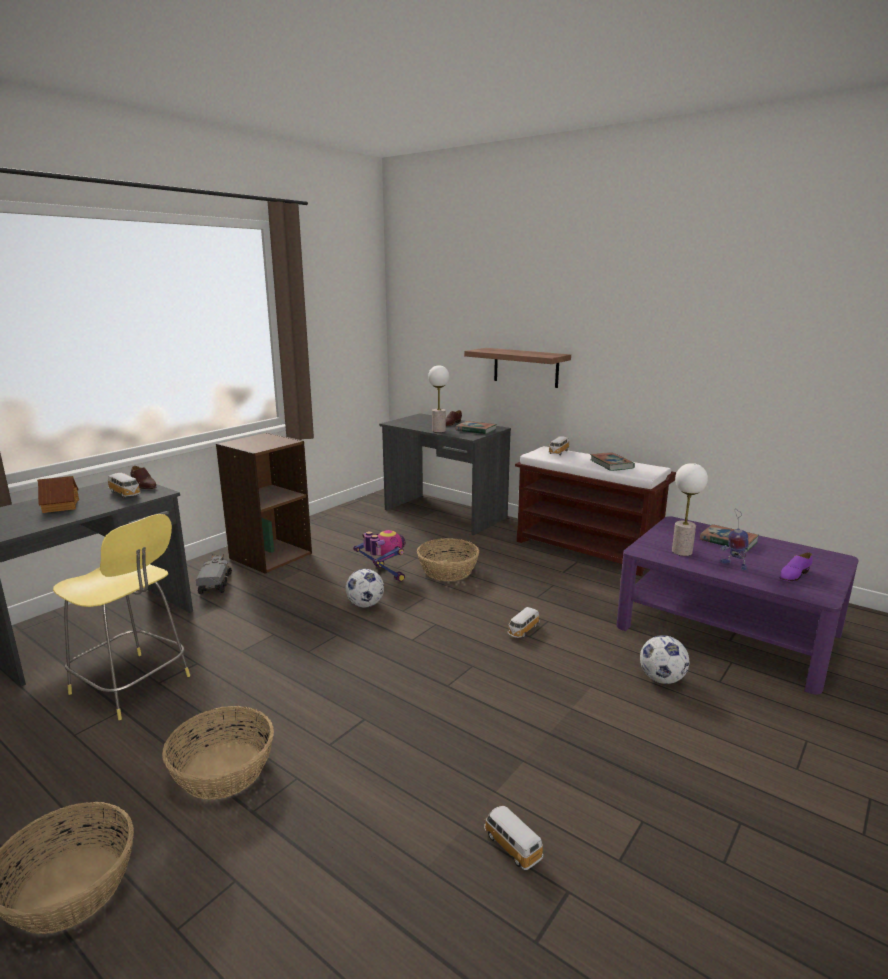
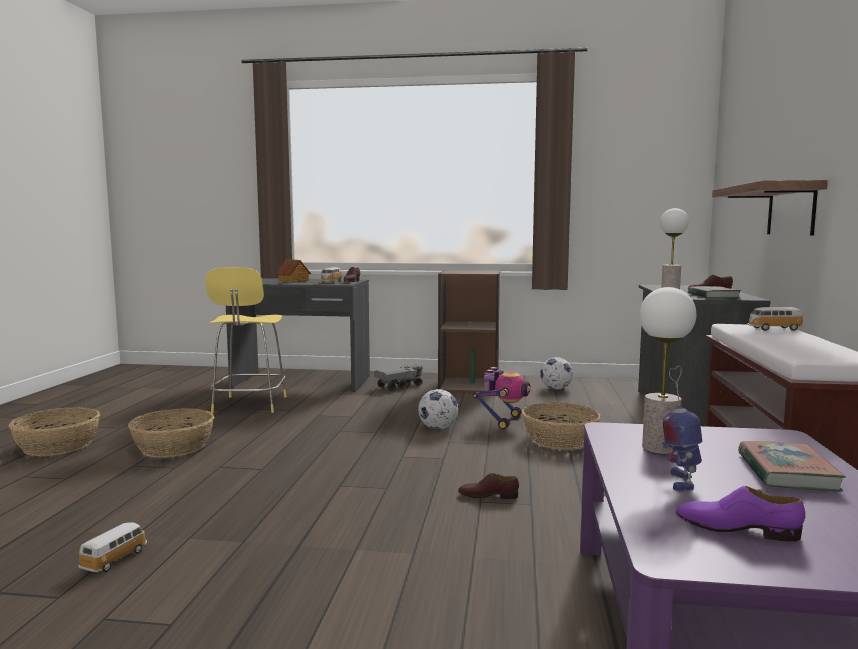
camera: 60 degrees right, 10 degrees down
(522, 630) = (488, 496): toy car -> brown shoe
(611, 464) = (801, 345): book -> none
(661, 679) = (486, 598): football -> football (556, 389)

